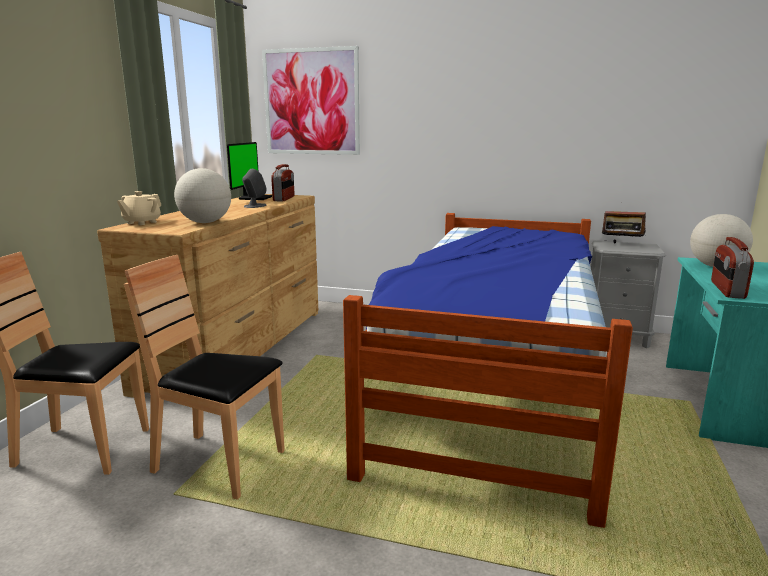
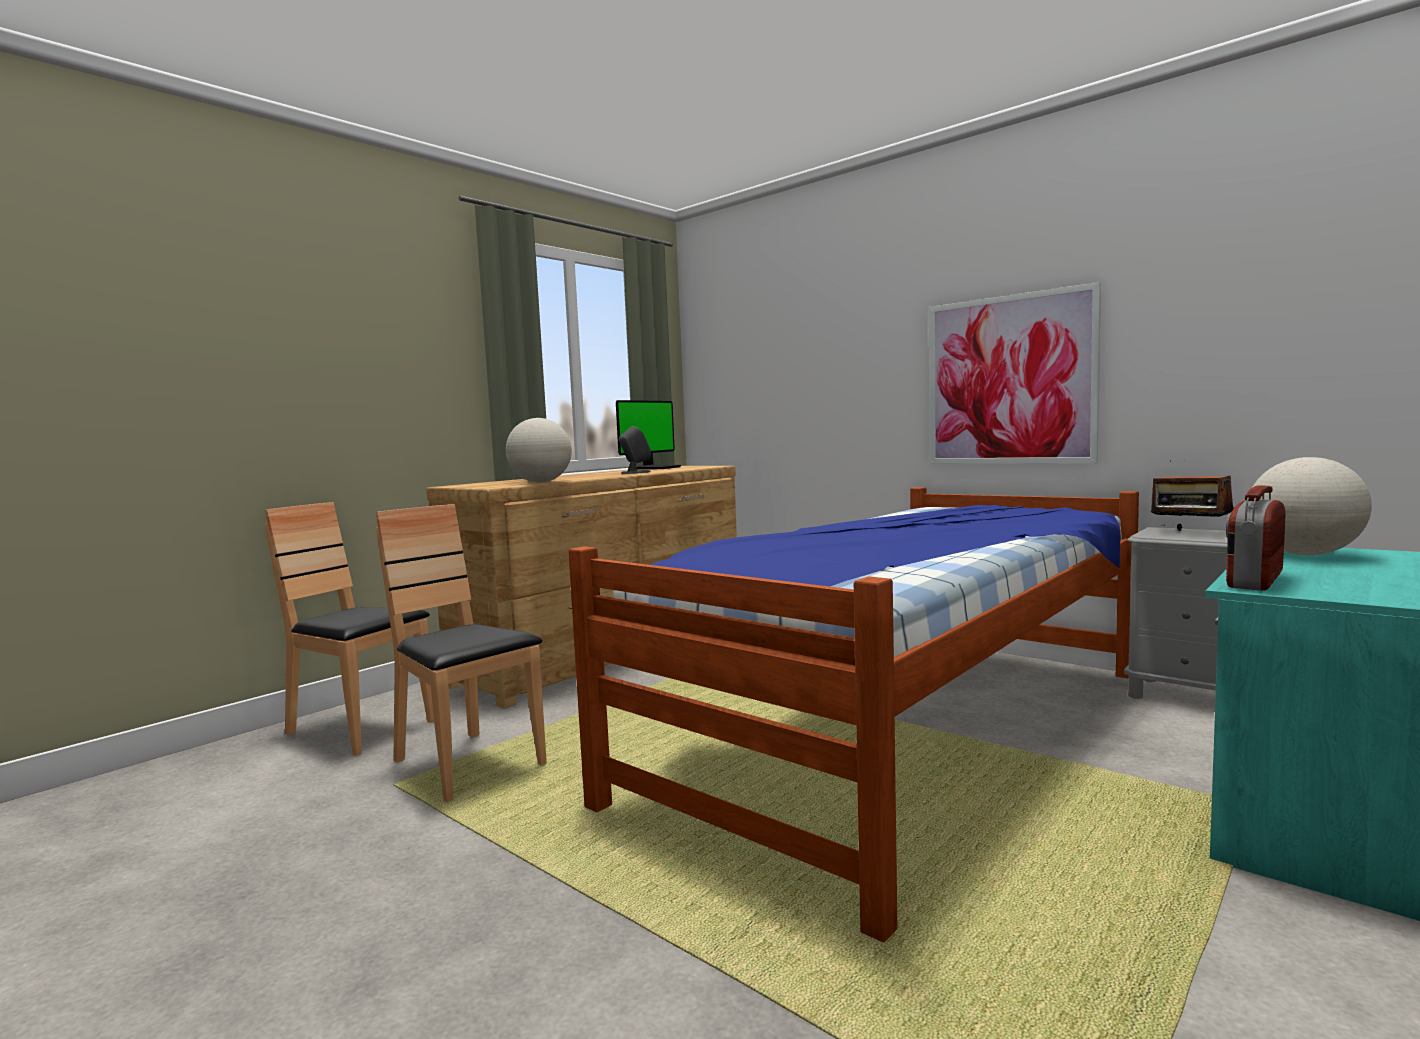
camera: 25 degrees right, 10 degrees down
(141, 222) = (480, 483): beige teapot -> none
(284, 199) = (688, 468): radio -> none
(311, 102) = (746, 349): picture -> picture (1009, 380)

